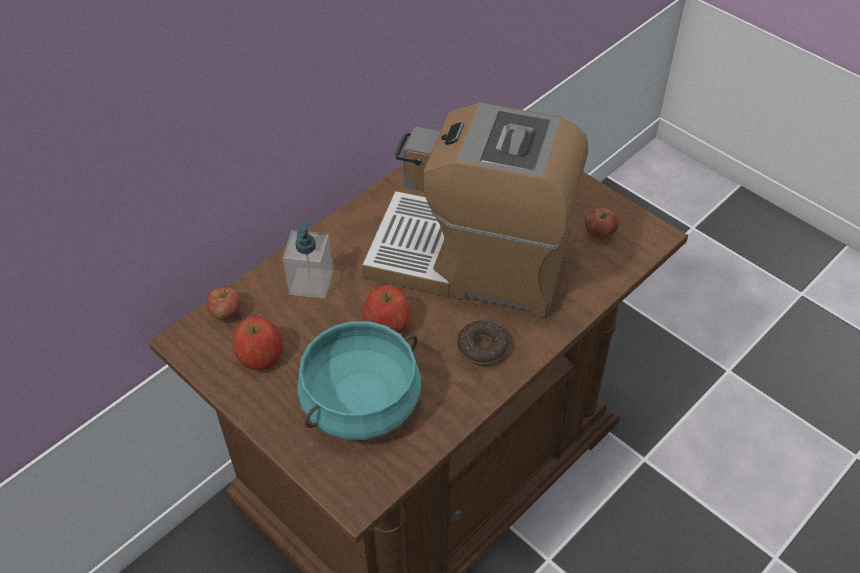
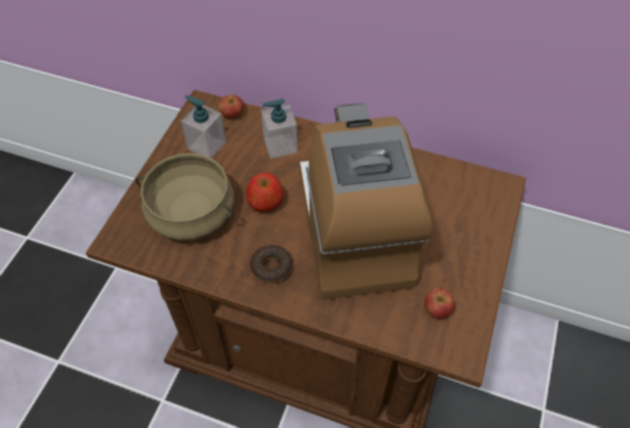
camera: 65 degrees right, 5 degrees up
(260, 355) = (206, 145): apple -> soap dispenser
(361, 403) = (191, 214): turquoise cooking pot -> beige cooking pot

